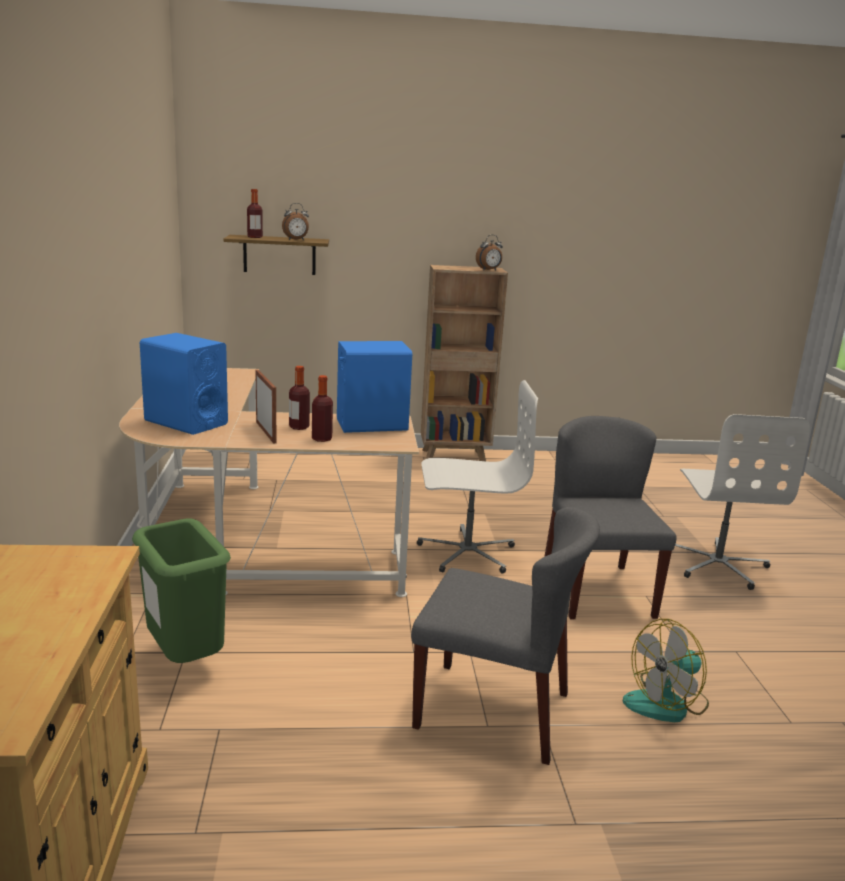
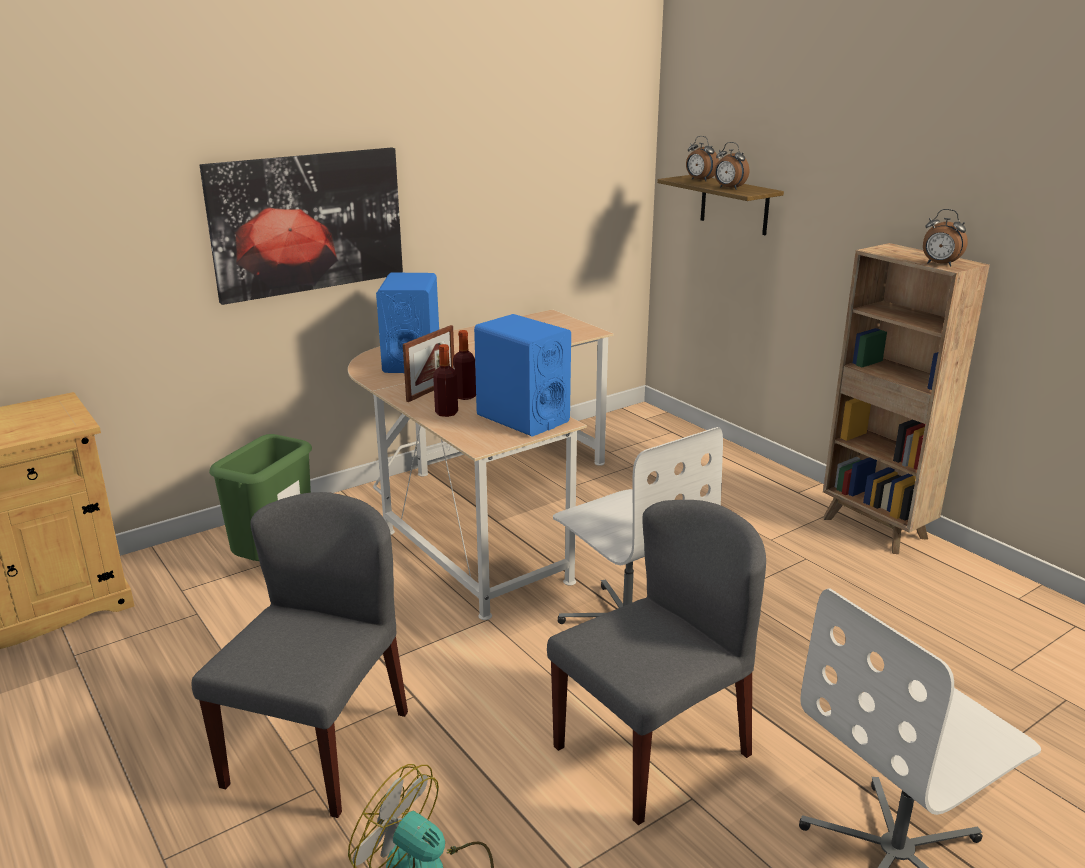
camera: 60 degrees right, 5 degrees up
(77, 294) = (307, 223): none -> picture
(255, 237) = (699, 180): bottle -> alarm clock
(494, 710) = (318, 747): grey chair -> grey chair turned 150 degrees counterclockwise

